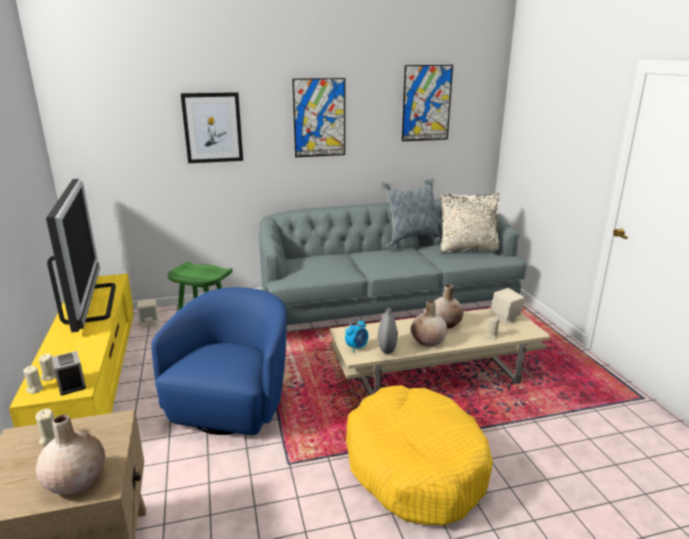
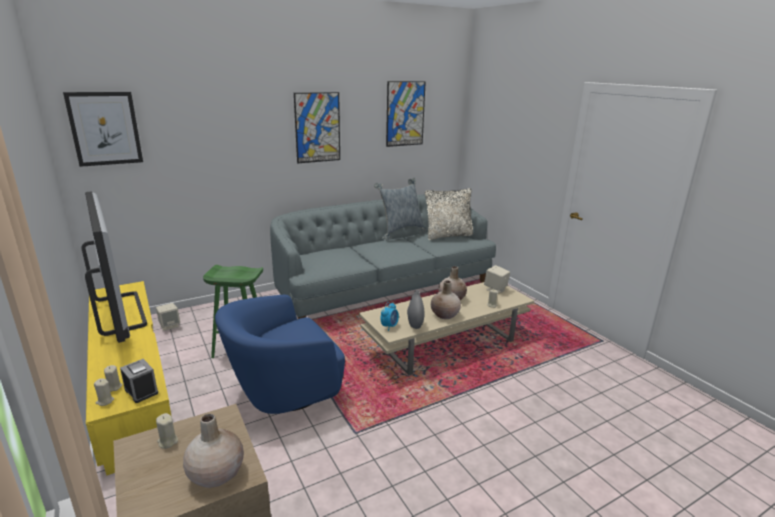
camera: 15 degrees left, 0 degrees up
(212, 127) = (222, 138): picture -> picture (105, 128)
(232, 405) = (284, 391): blue armchair -> blue armchair turned 120 degrees counterclockwise
(414, 466) = (458, 417): yellow dog bed -> none

